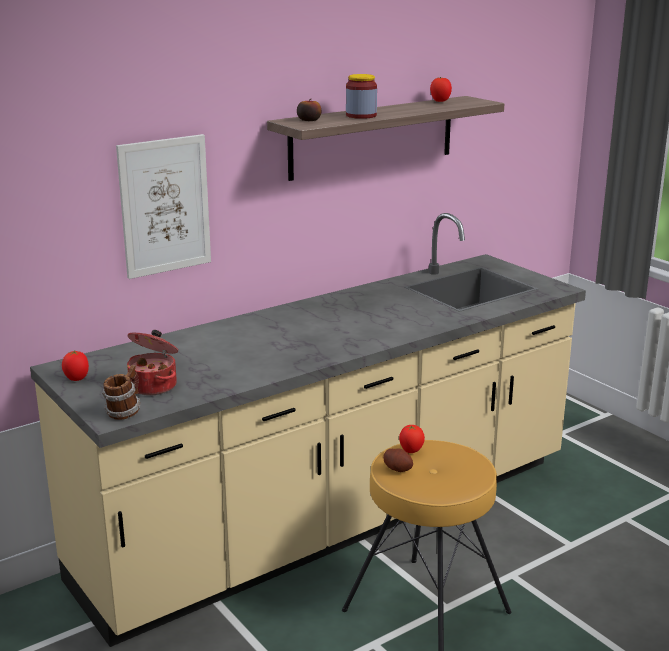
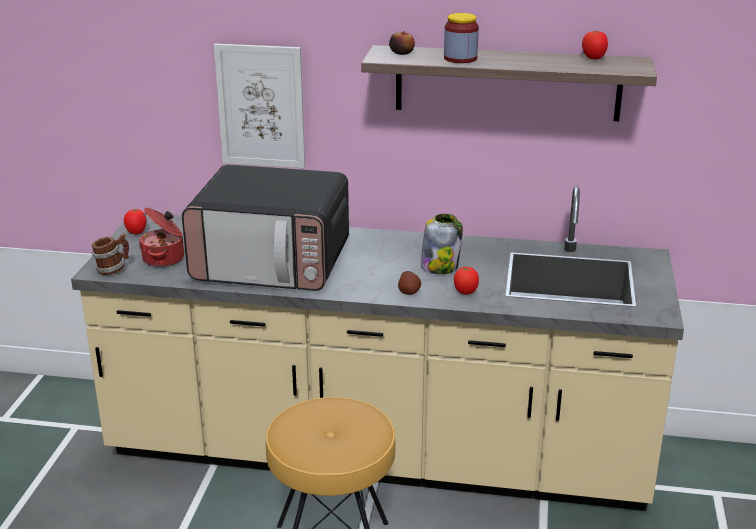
camera: 45 degrees right, 5 degrees up
(257, 354) = (273, 264): none -> microwave
(380, 310) = (440, 266): none -> jar
(398, 469) = (301, 416): potato -> potato (409, 292)
(411, 451) = (337, 408): tomato -> tomato (465, 293)

